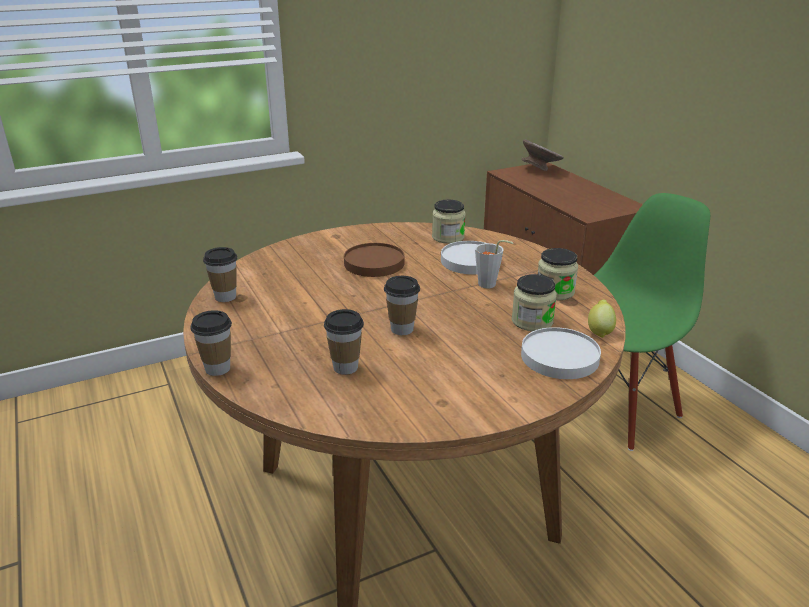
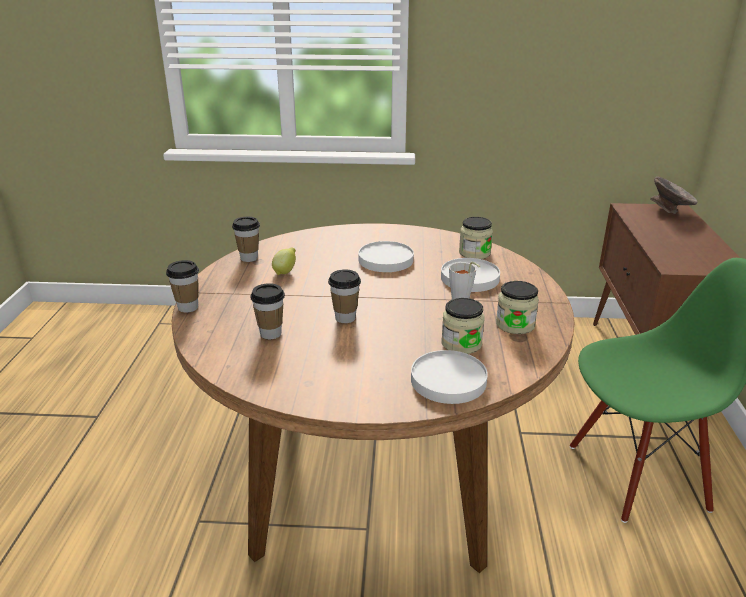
camera: 30 degrees right, 0 degrees up
(374, 263) = (385, 260): brown plate -> white plate
(599, 331) = (514, 371): lemon -> lemon (285, 272)

